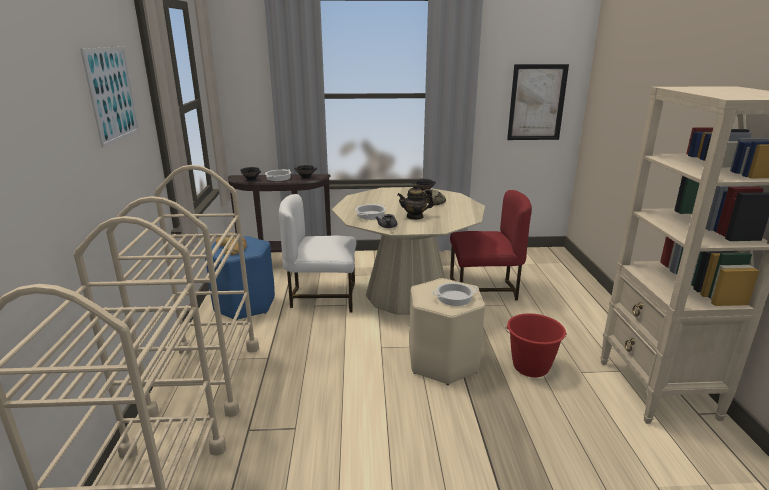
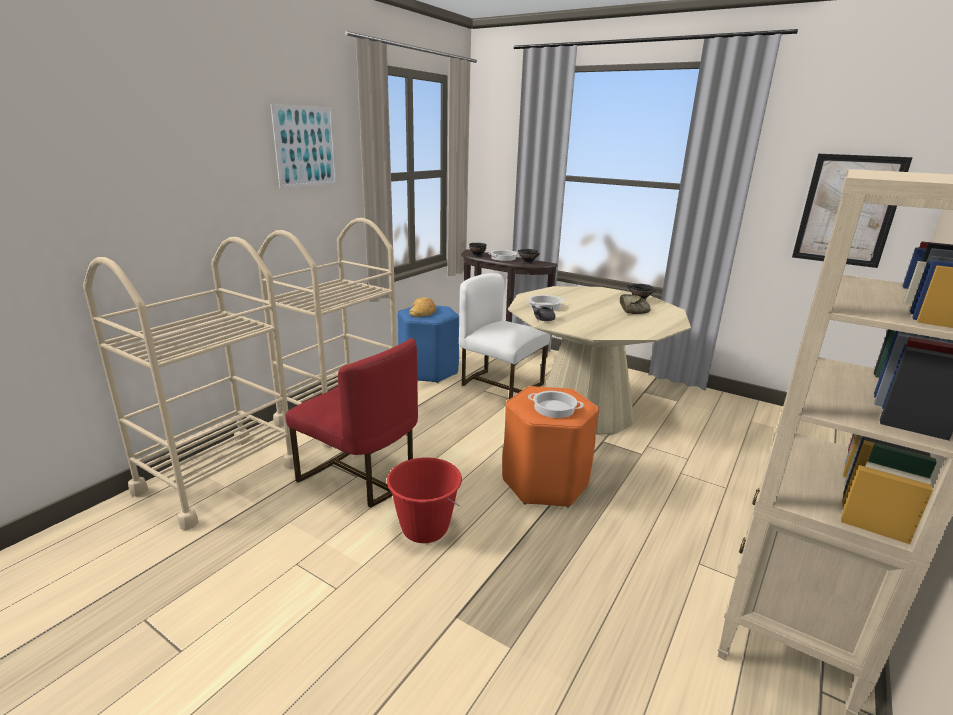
camera: 35 degrees right, 0 degrees up
(415, 216) = (587, 318): teapot -> none
(443, 362) = (545, 483): beige stool -> orange stool
(483, 291) = (678, 436): red chair -> red chair (360, 476)
(530, 367) = (638, 529): red bucket -> red bucket (424, 528)

